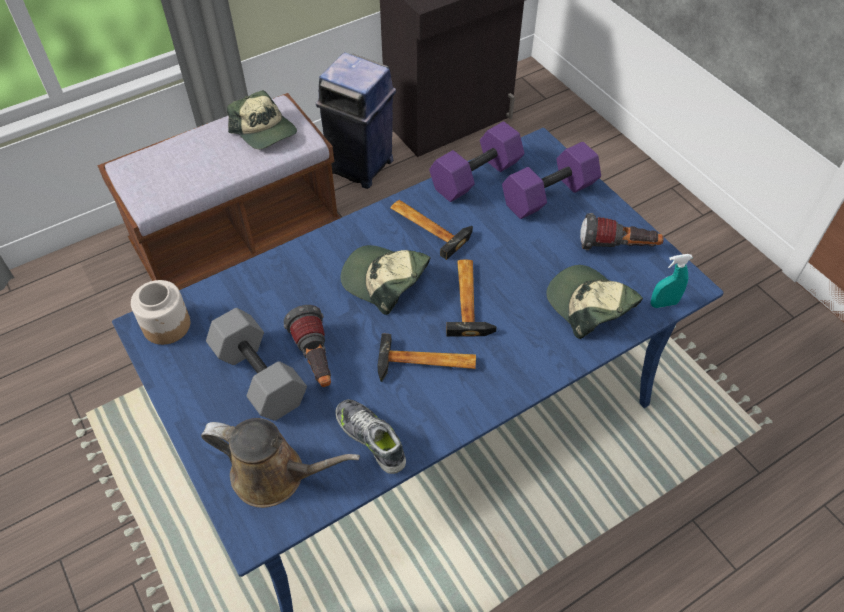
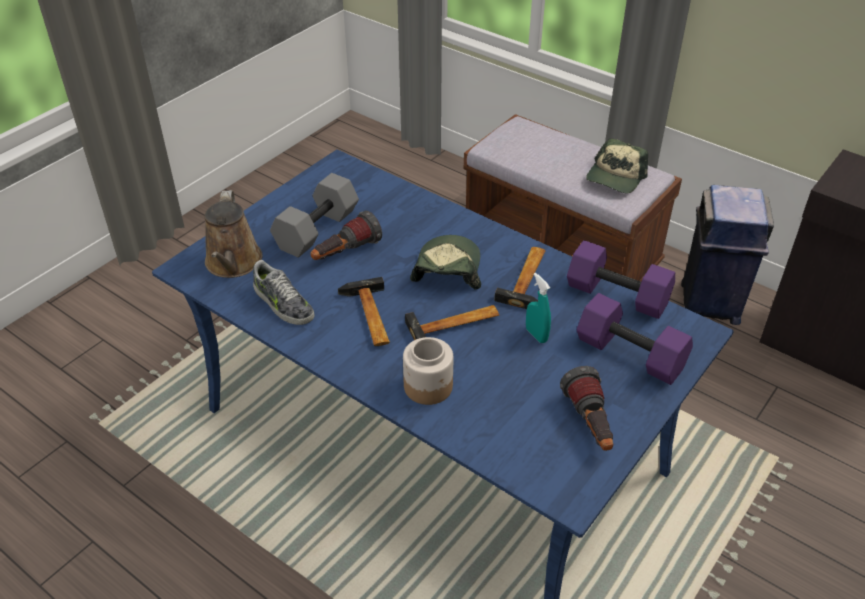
camera: 70 degrees right, 10 degrees down
(167, 325) = (343, 173): jar -> jar (428, 386)
(371, 438) = (283, 304): shoe -> shoe turned 105 degrees clockwise
(589, 306) = (494, 415): cap -> none
(663, 303) = (530, 478): turquoise spray bottle -> turquoise spray bottle (536, 335)

